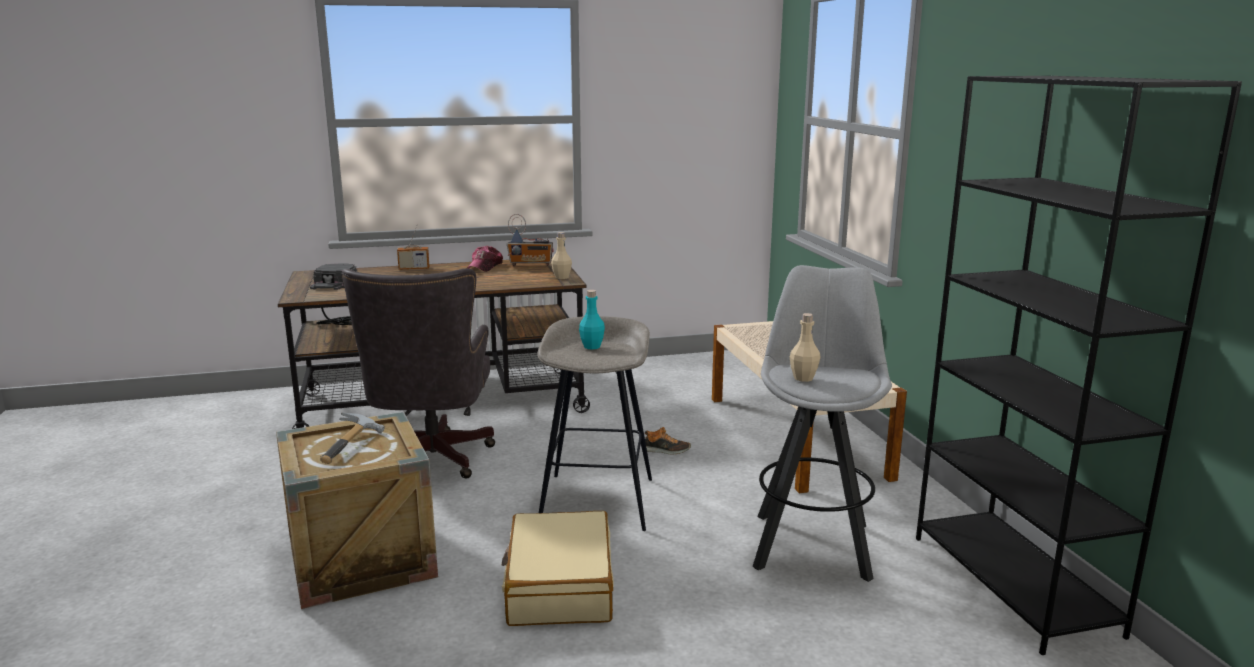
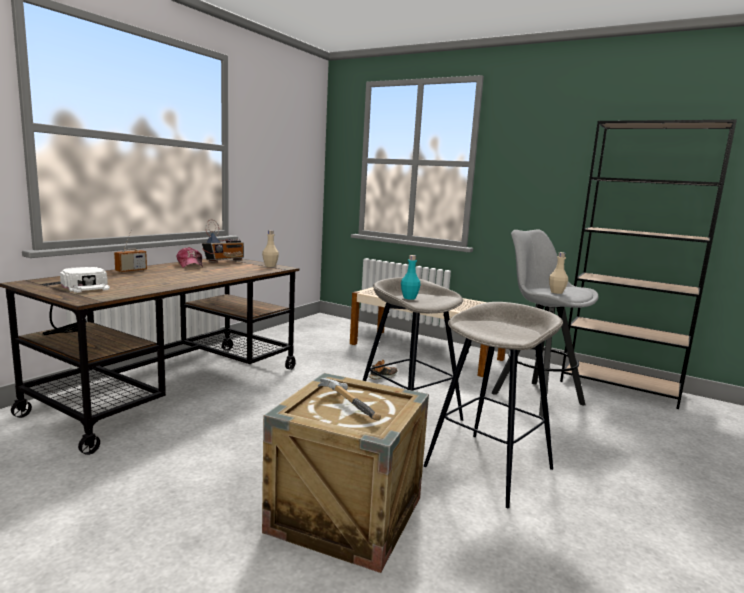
camera: 45 degrees left, 5 degrees down
(334, 283) = (86, 286): black cap -> white cap
(432, 461) = (251, 429): grey office chair -> none
(559, 585) = (489, 467): beige suitcase -> grey stool
(1014, 585) = (620, 387): black bookcase -> beige bookcase

